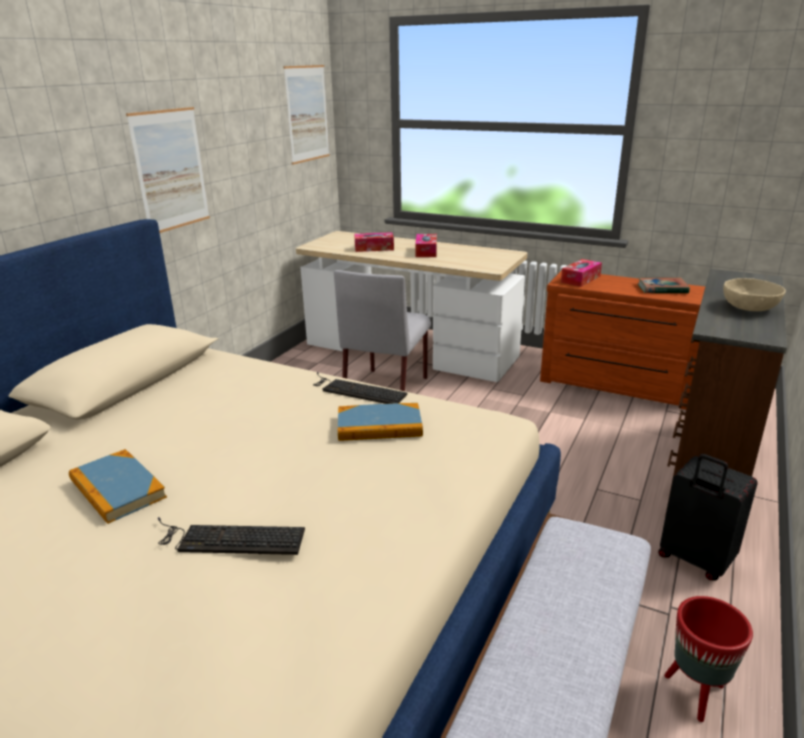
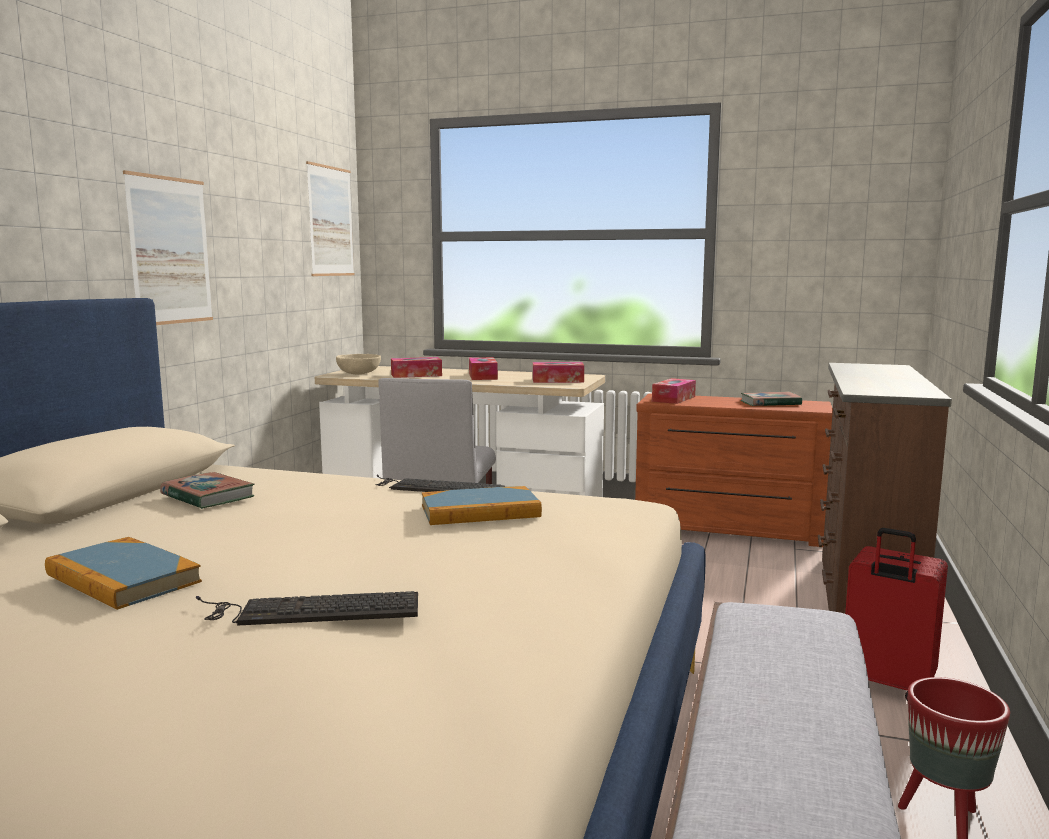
camera: 10 degrees left, 15 degrees down
(192, 393) = (207, 496): none -> book
(484, 260) = (558, 380): none -> tissue box
(694, 560) = (885, 686): black suitcase -> red suitcase
(750, 308) = (891, 380): beige bowl -> beige bowl (359, 373)

